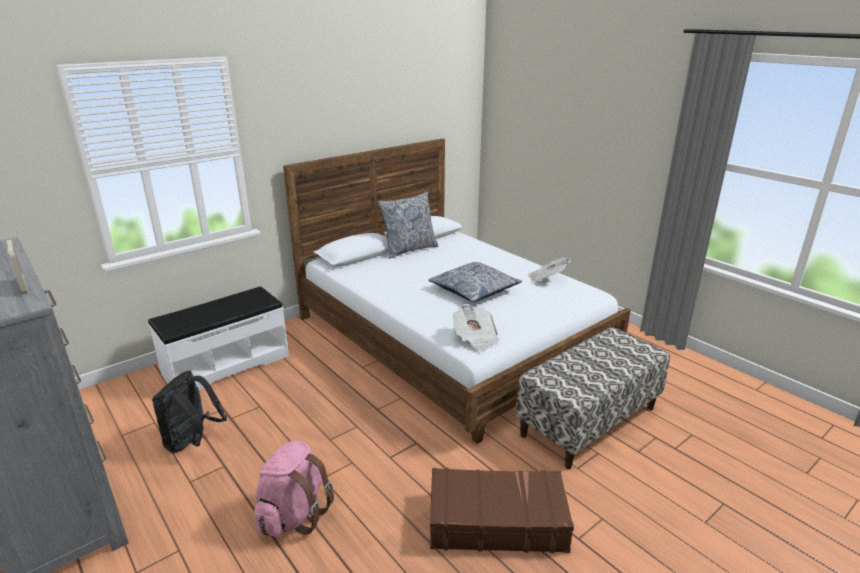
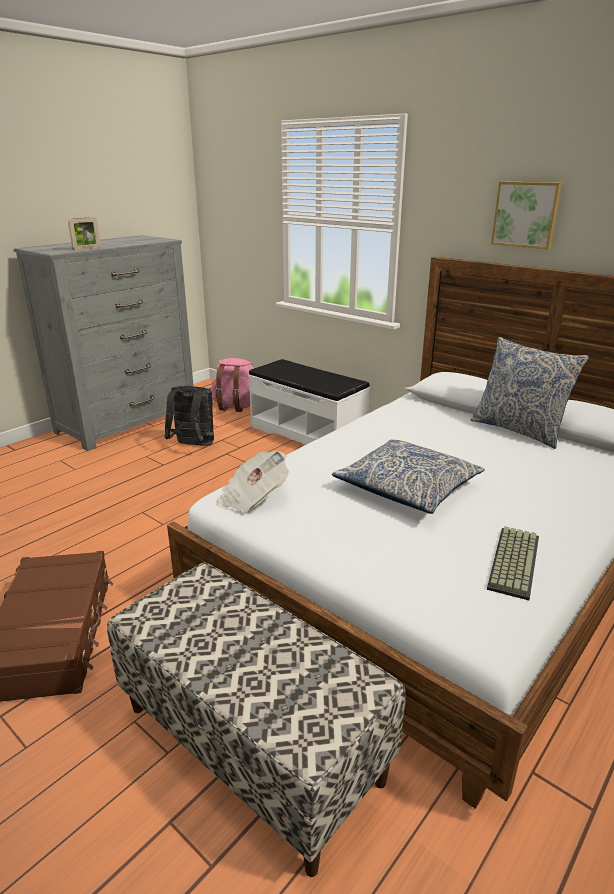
camera: 80 degrees right, 0 degrees up
(294, 514) = (98, 506): pink backpack -> pink backpack (236, 406)
(336, 121) = (526, 214): none -> picture
(547, 279) = (512, 561): newspaper -> keyboard

